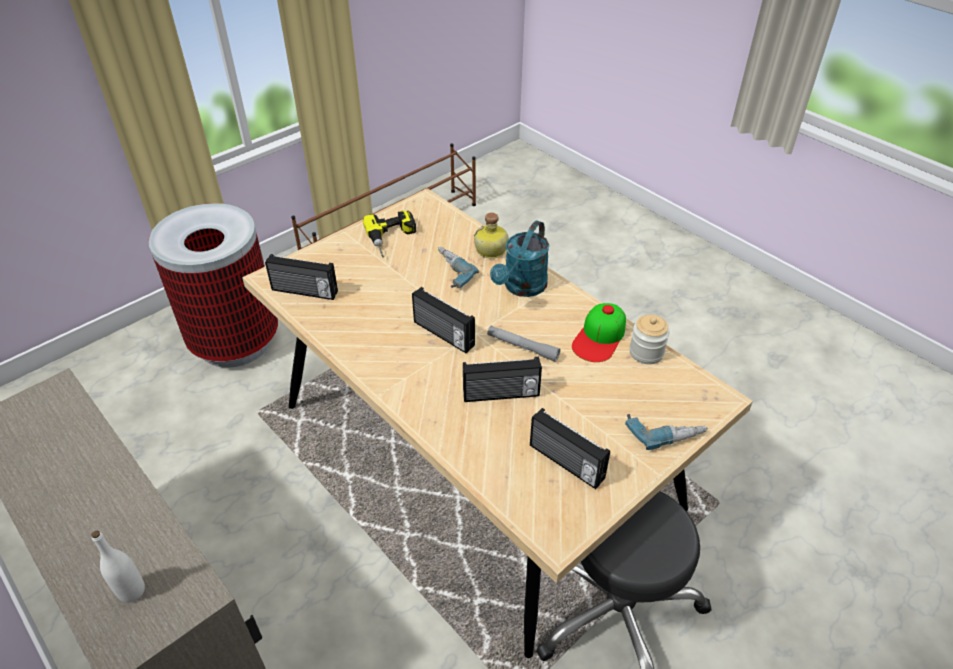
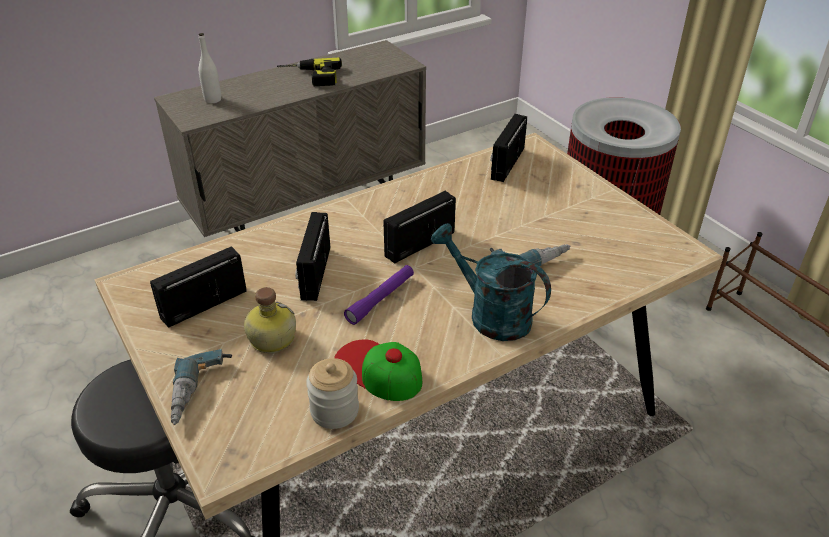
camera: 100 degrees right, 5 degrees down
(393, 239) = (599, 221): power drill -> power drill (310, 77)
(491, 250) = (573, 298): bottle -> bottle (270, 338)
(522, 347) = (380, 299): grey flashlight -> purple flashlight

